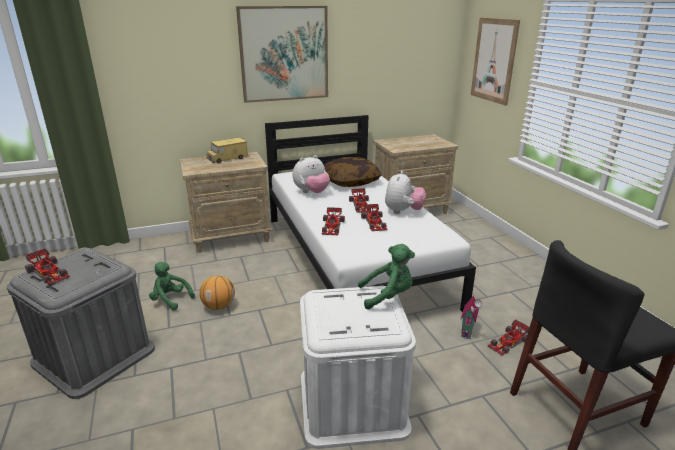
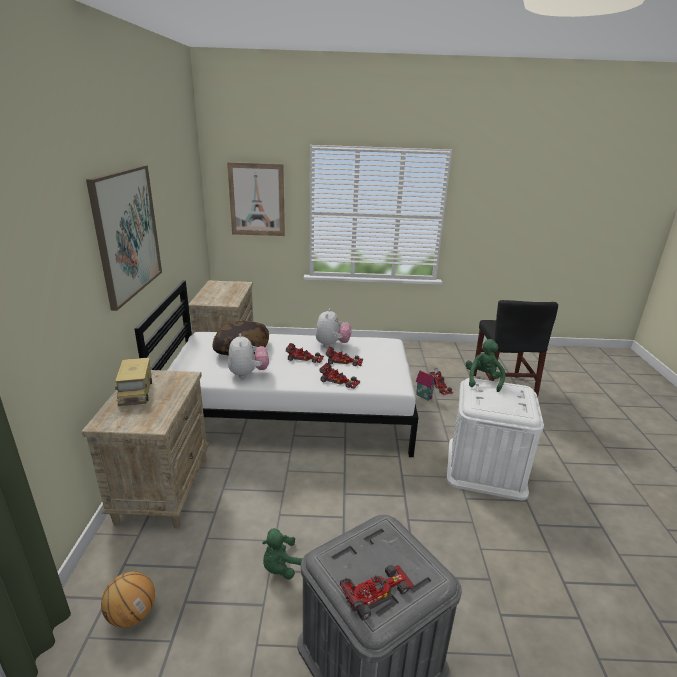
camera: 70 degrees left, 0 degrees up
(219, 306) = (322, 523): basketball -> basketball (132, 614)
(403, 211) = (332, 344): plush toy -> plush toy turned 60 degrees clockwise

